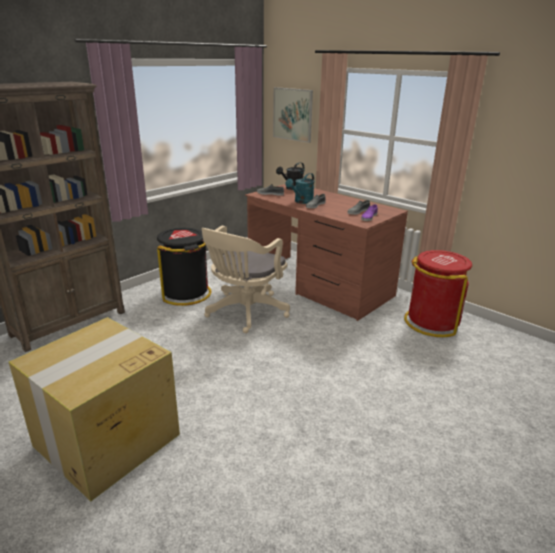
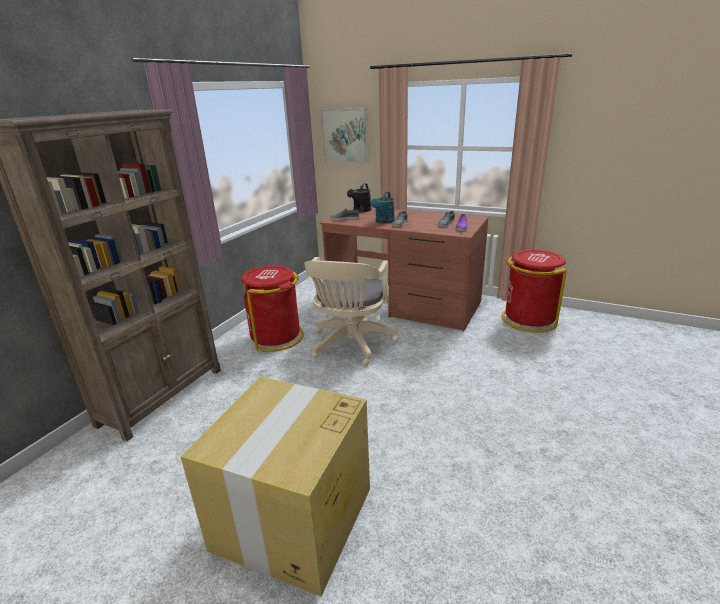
camera: 15 degrees left, 0 degrees up
(186, 293) = (276, 337): black trash can -> red trash can

